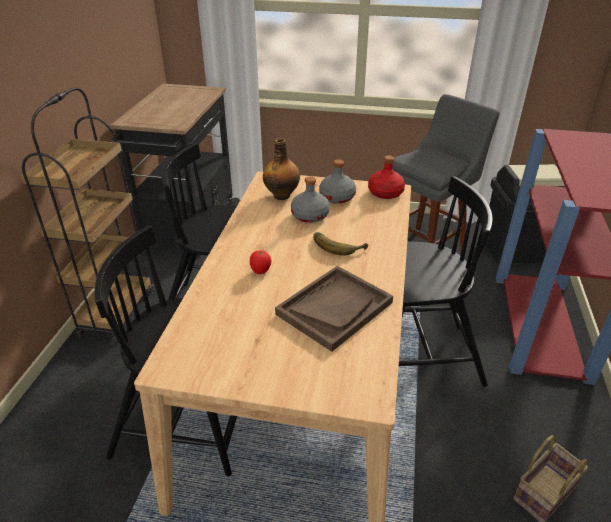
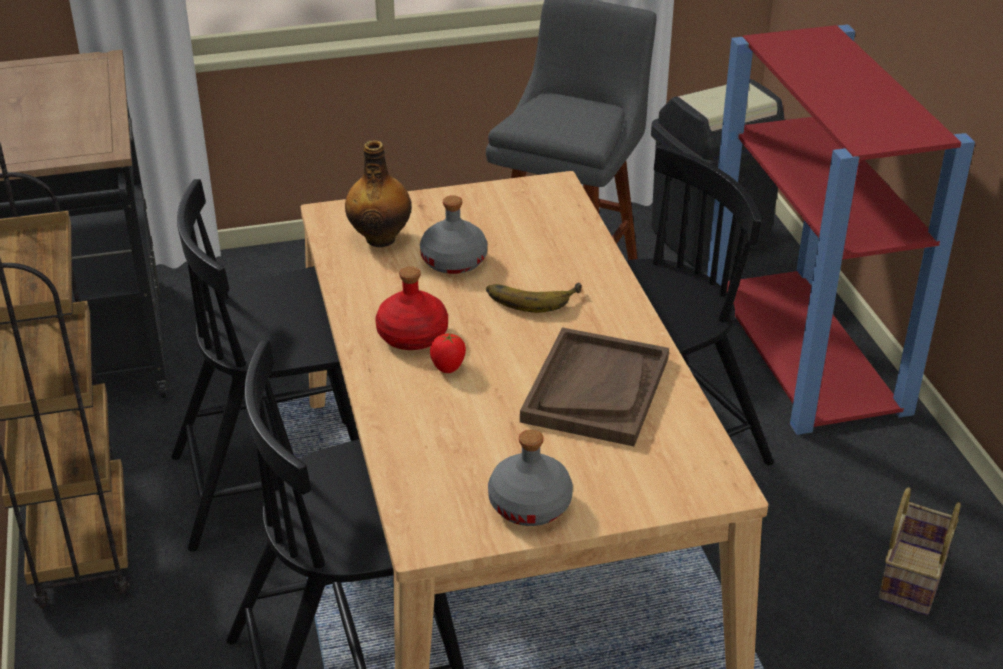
camera: 25 degrees left, 0 degrees up
(337, 197) = (473, 219): grey bottle -> grey bottle (530, 504)
(385, 193) = (543, 193): red bottle -> red bottle (412, 335)

